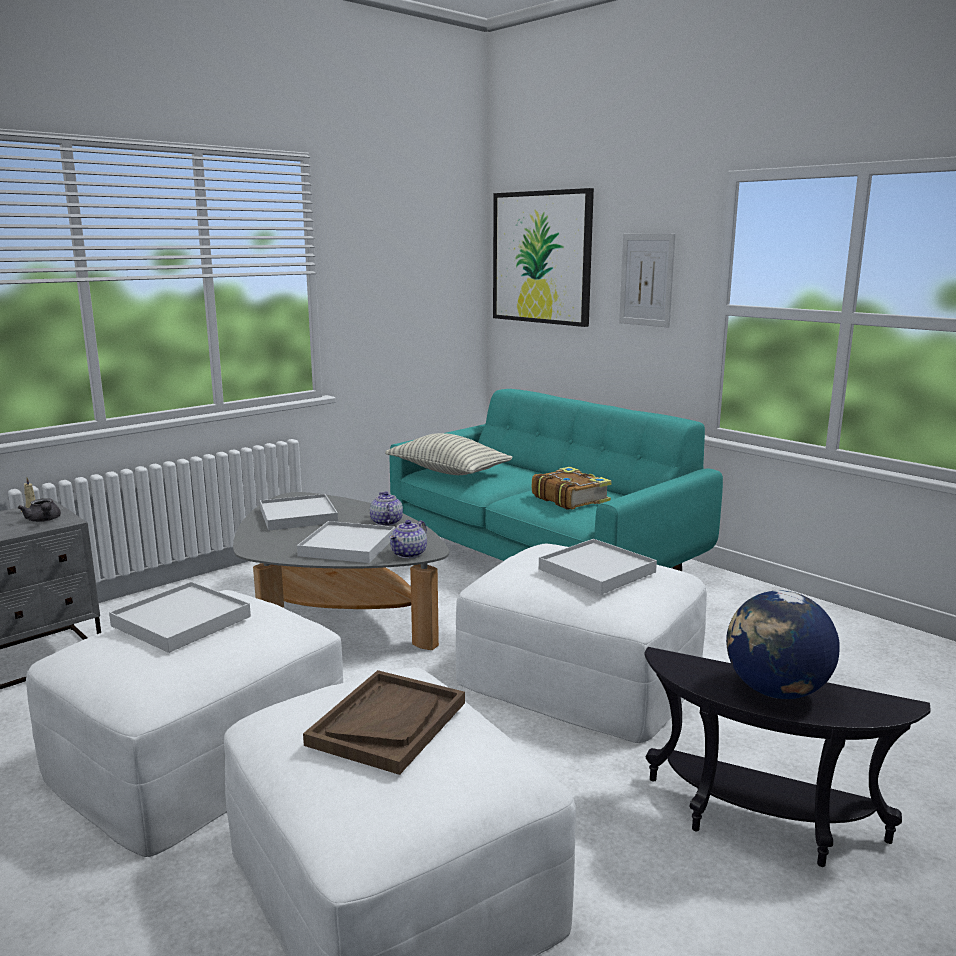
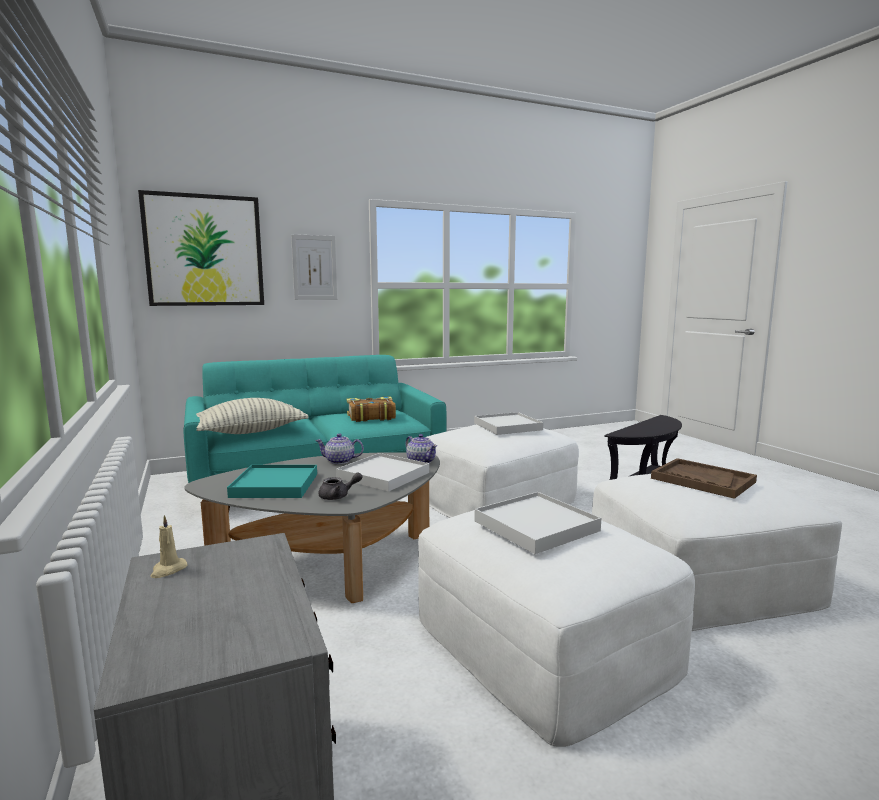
camera: 70 degrees left, 5 degrees down
(44, 520) = (238, 558): grey teapot -> grey teapot (338, 496)
(298, 516) = (275, 485): white tray -> turquoise tray
(776, 691) = (653, 426): globe -> none

